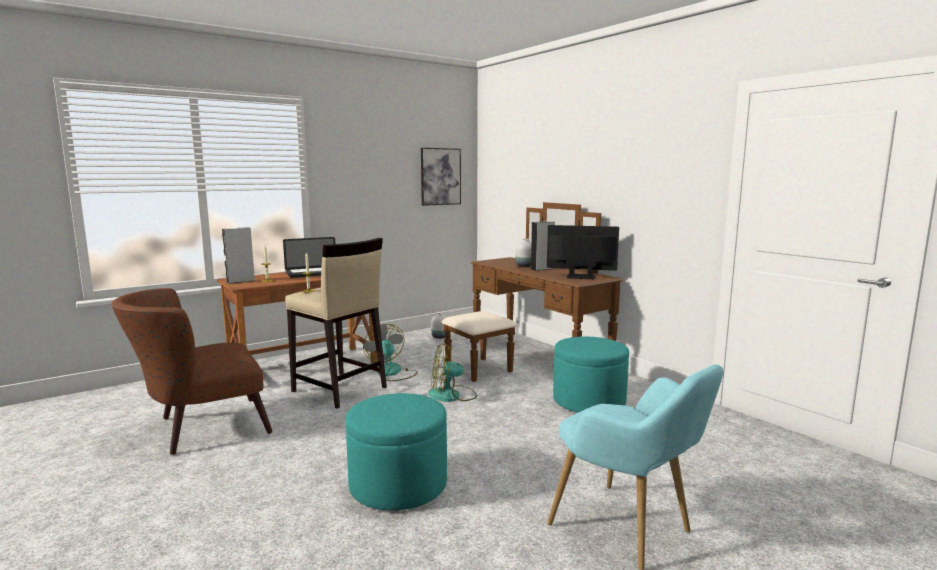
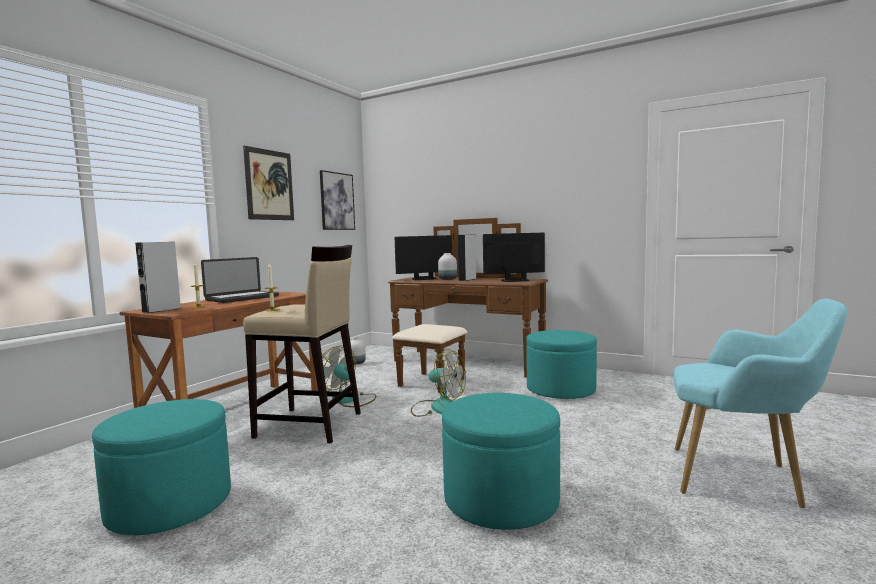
camera: 25 degrees left, 5 degrees down
(201, 428) = (170, 504): brown armchair -> turquoise ottoman
(363, 167) = (269, 185): none -> picture
(452, 396) = (437, 408): fan -> fan turned 120 degrees counterclockwise
(506, 263) = (424, 279): none -> monitor

